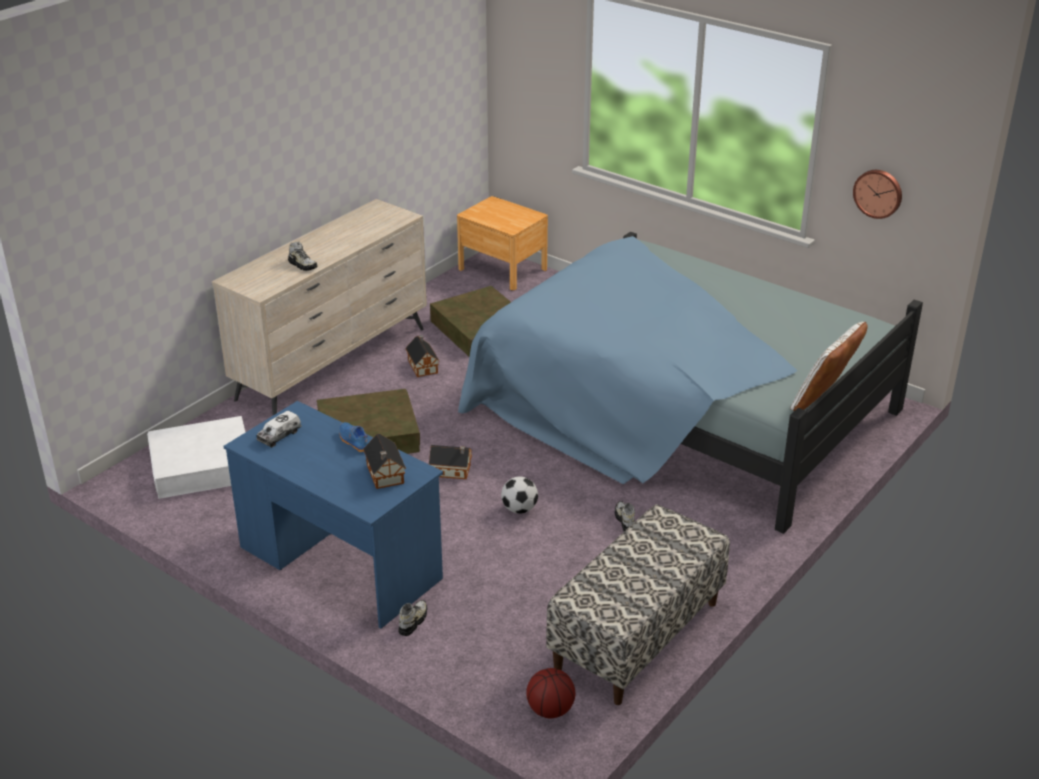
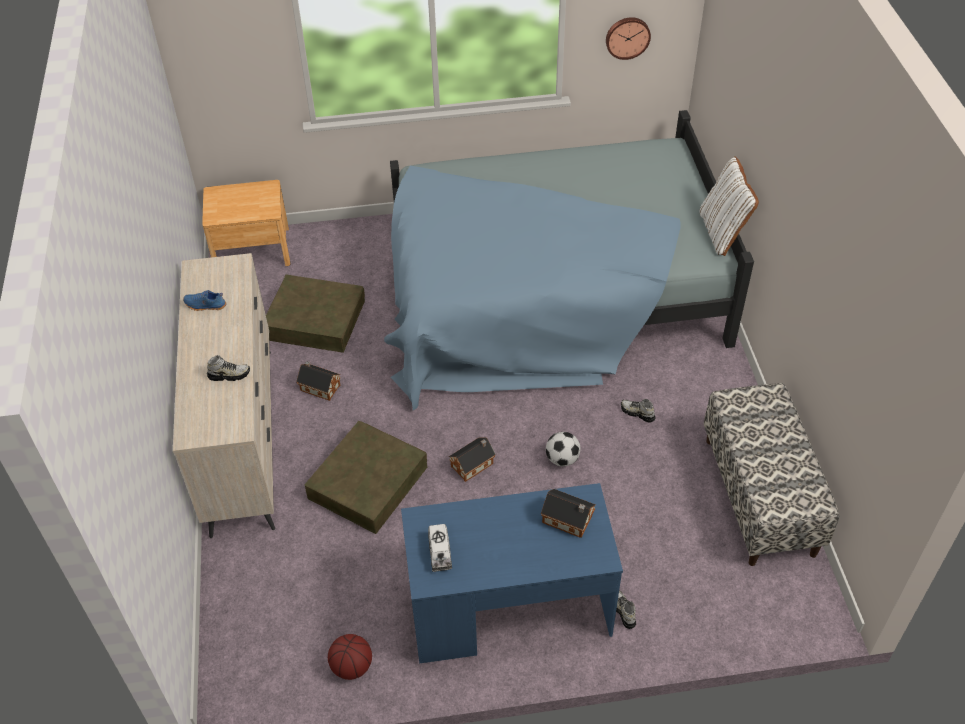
camera: 45 degrees left, 15 degrees up
(202, 465) = (277, 619): white storage box -> none
(354, 442) = (503, 510): blue shoe -> blue shoe (205, 305)
(550, 710) = (787, 597): basketball -> basketball (351, 666)

